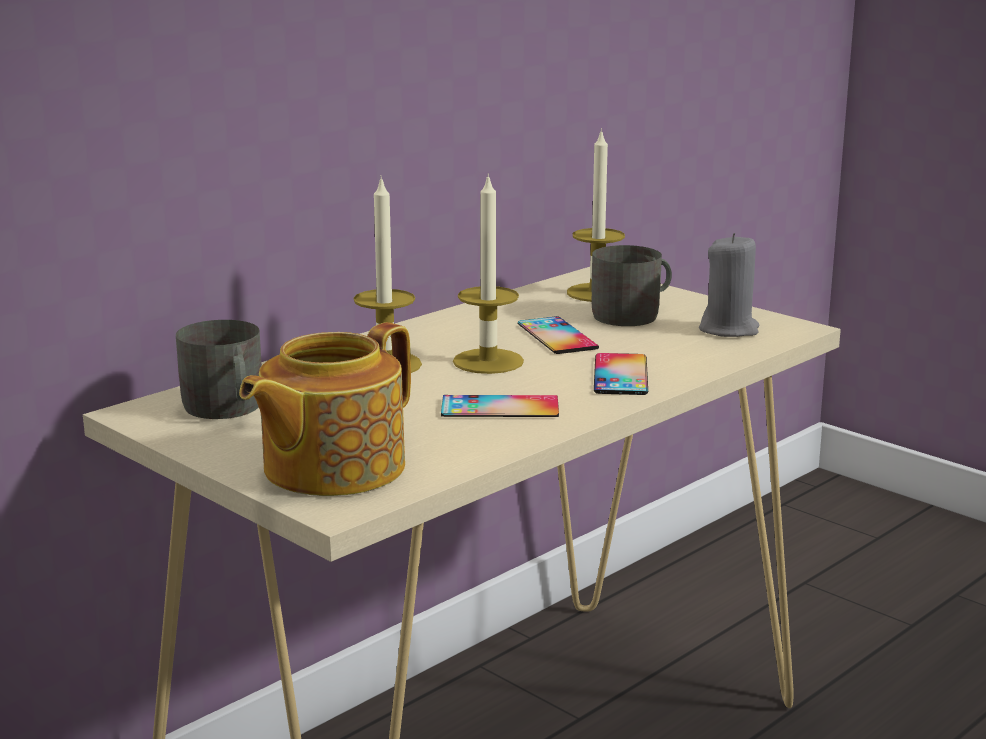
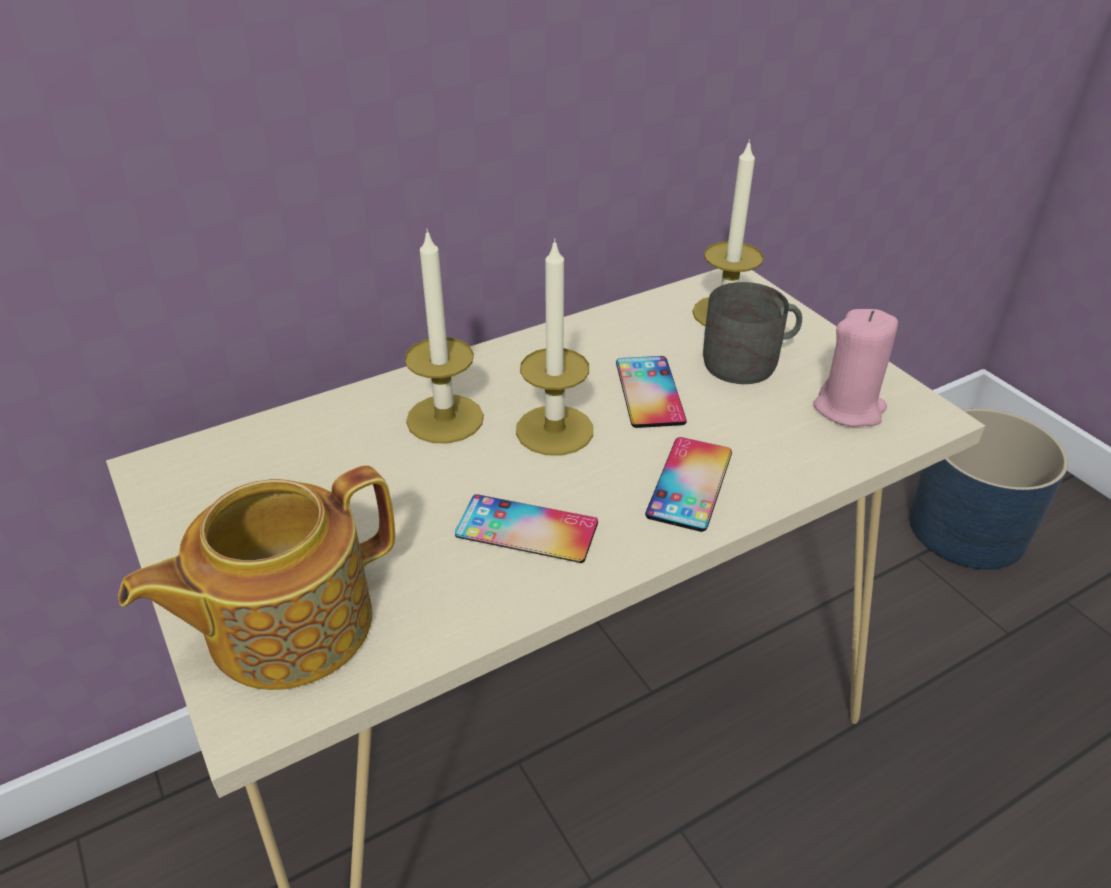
camera: 15 degrees right, 20 degrees up
(225, 409) = (243, 478): grey mug -> none
(729, 330) = (849, 408): grey candle -> pink candle
(845, 555) = (966, 527): none -> blue planter

